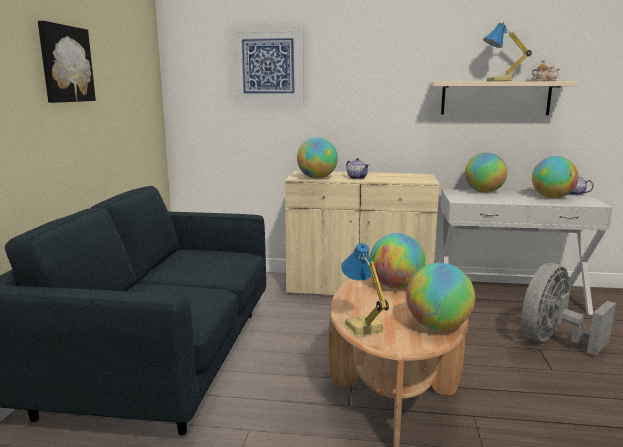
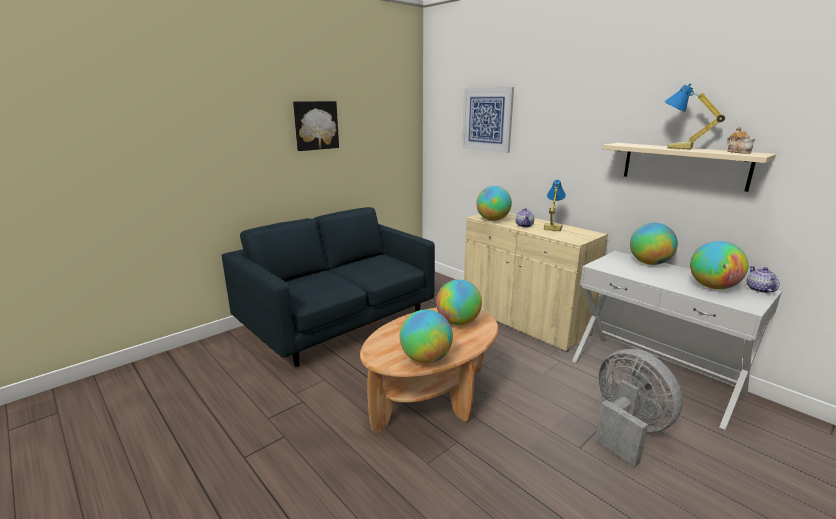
camera: 40 degrees right, 5 degrees up
(362, 328) = (380, 340): table lamp -> table lamp (552, 228)
(553, 341) = (627, 429): grey fan -> grey fan turned 60 degrees clockwise

